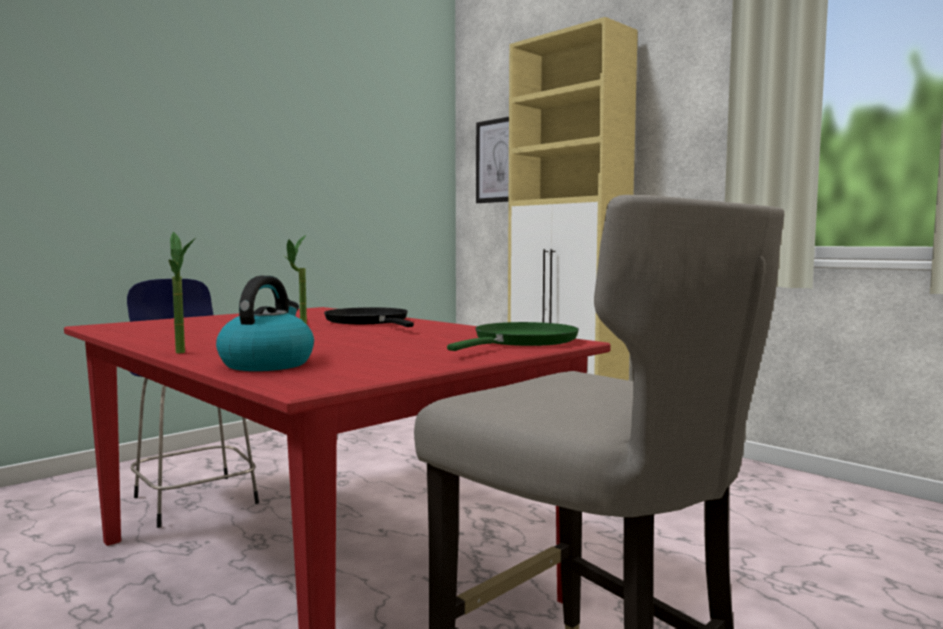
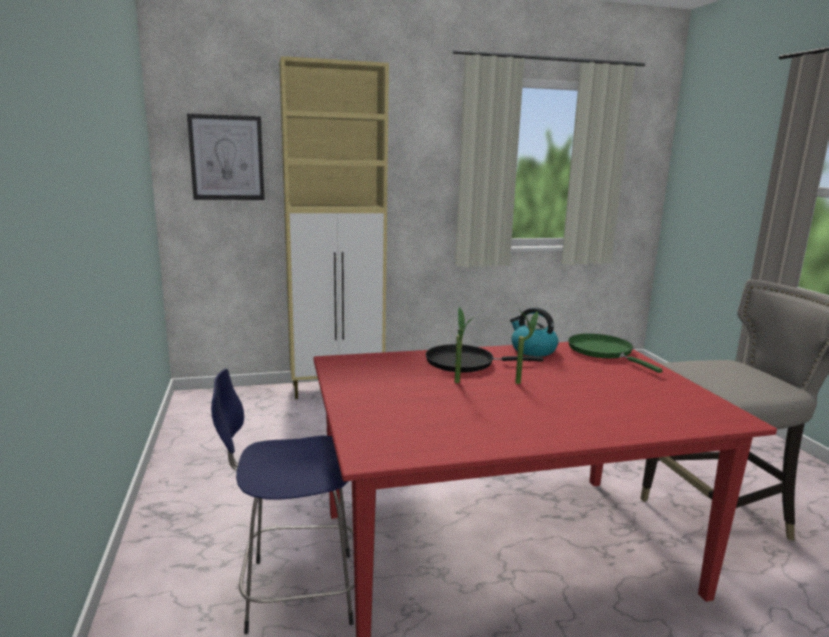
camera: 60 degrees left, 10 degrees up
(184, 353) = (602, 435): potted plant -> potted plant (523, 382)
(267, 364) = (661, 418): kettle -> kettle (532, 350)

